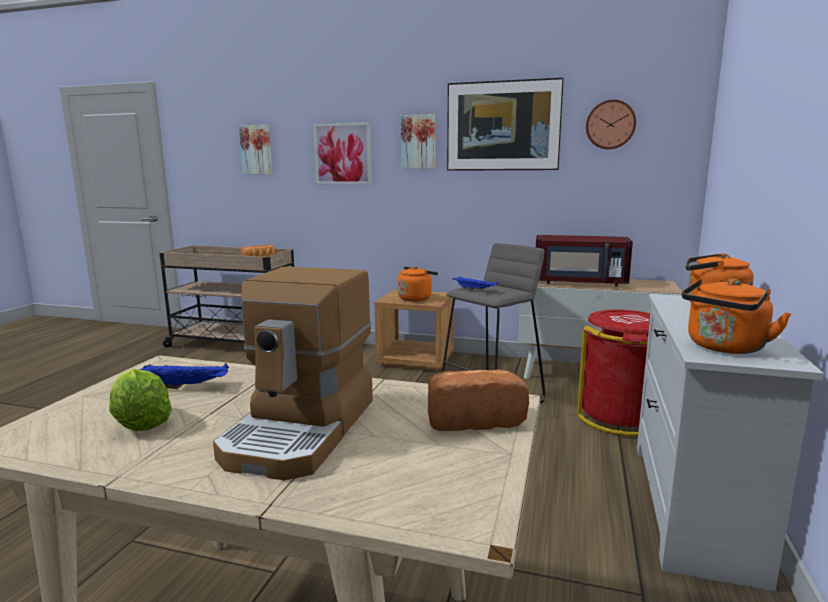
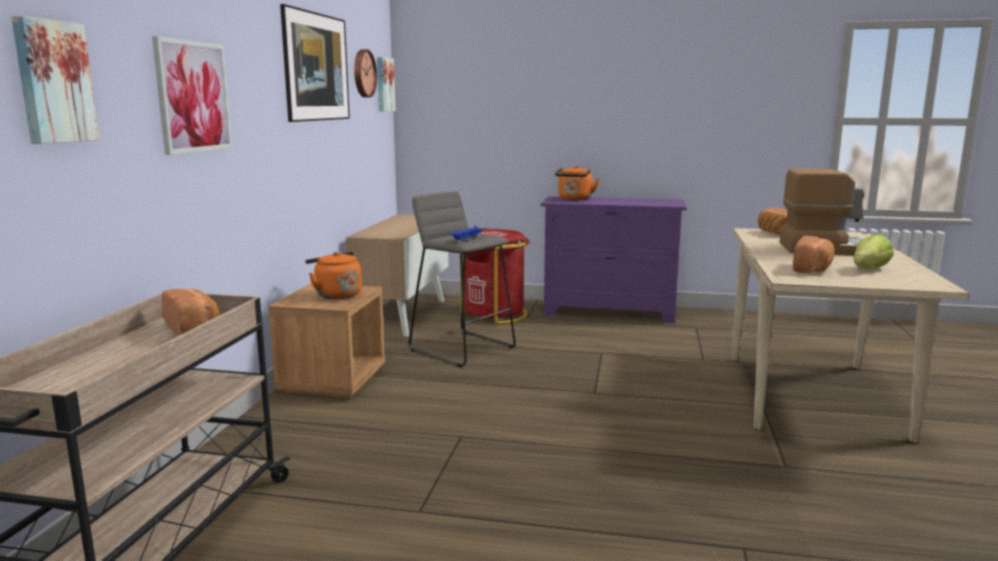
camera: 95 degrees left, 0 degrees up
(186, 386) = (813, 269): blue tray -> bread
(418, 142) = (264, 81): picture -> picture (383, 84)
(579, 282) = (398, 228): red microwave -> none
(692, 505) = (610, 312): white dresser -> purple dresser
(724, 348) = (659, 203): orange kettle -> none

